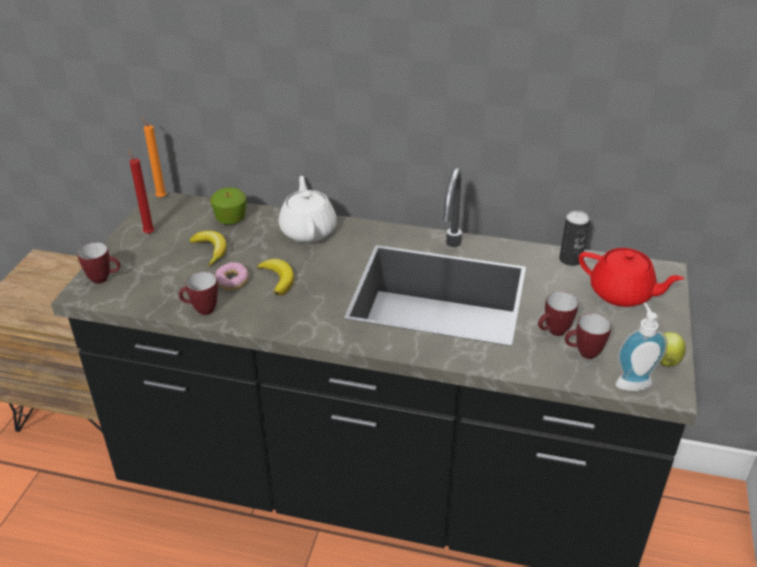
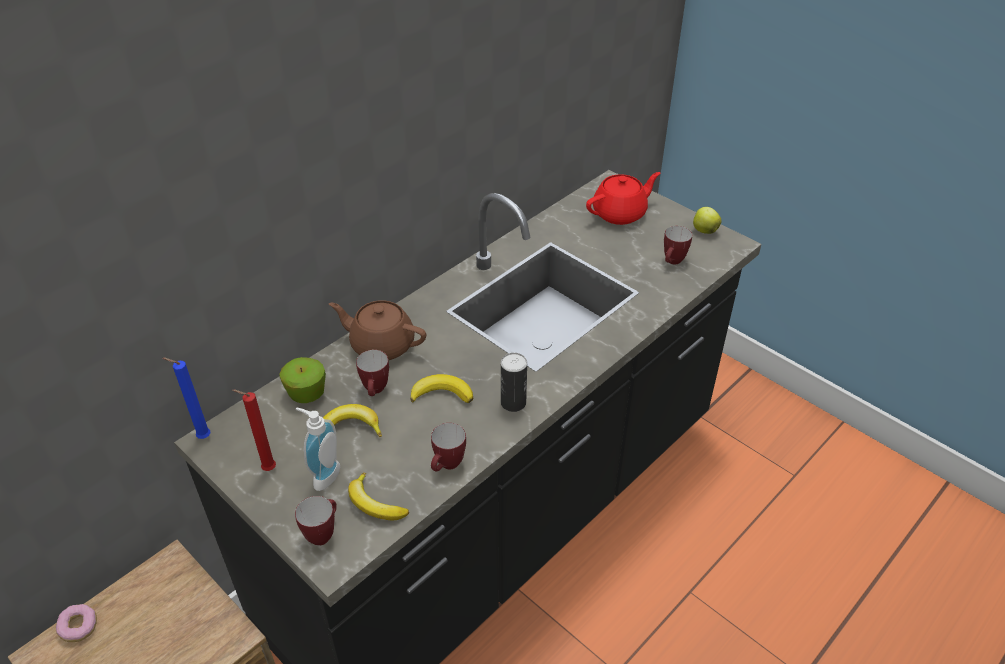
camera: 60 degrees left, 5 degrees up
(143, 291) = (374, 504): none -> banana
(160, 197) = (202, 437): orange candle -> blue candle
(232, 282) = (420, 428): donut -> donut (79, 627)
(308, 230) = (381, 344): white teapot -> brown teapot
(553, 333) = (640, 265): mug -> mug (376, 391)
(570, 259) = (560, 217): can -> can (513, 403)
(632, 381) = (715, 255): soap dispenser -> soap dispenser (323, 475)

